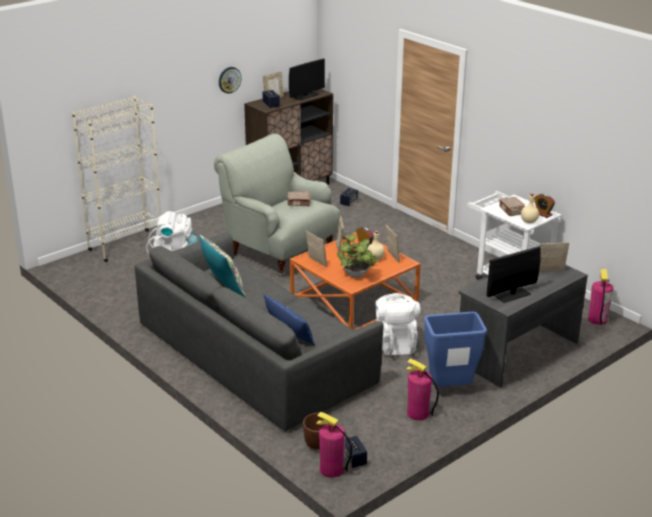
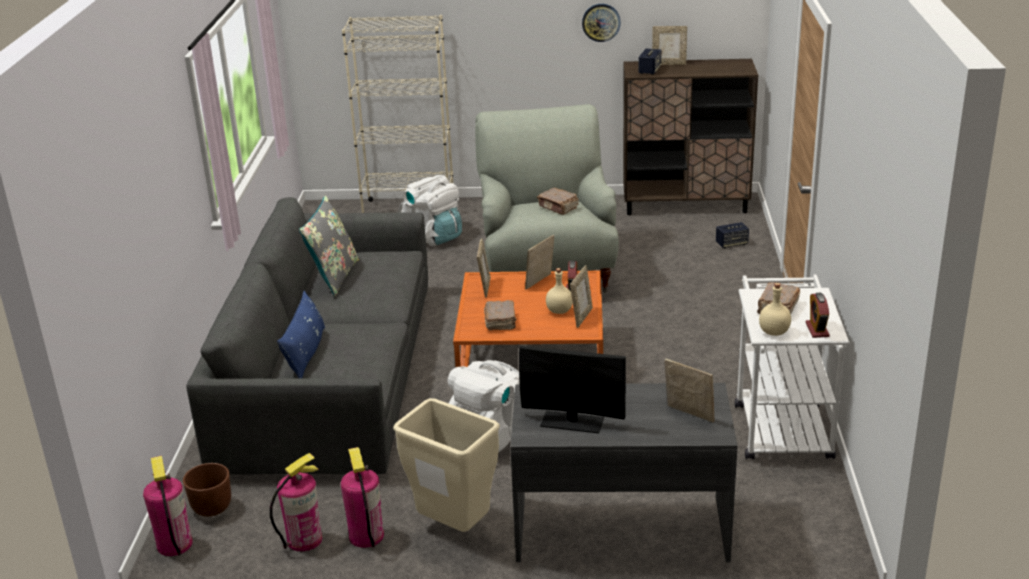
camera: 45 degrees right, 0 degrees up
(306, 96) = (716, 70): monitor -> none
(354, 459) = (213, 547): speaker -> none
(357, 275) = (501, 322): potted plant -> brown book
(449, 388) = (453, 527): blue trash can -> beige trash can
(597, 319) = (821, 545): fire extinguisher -> fire extinguisher (304, 539)

